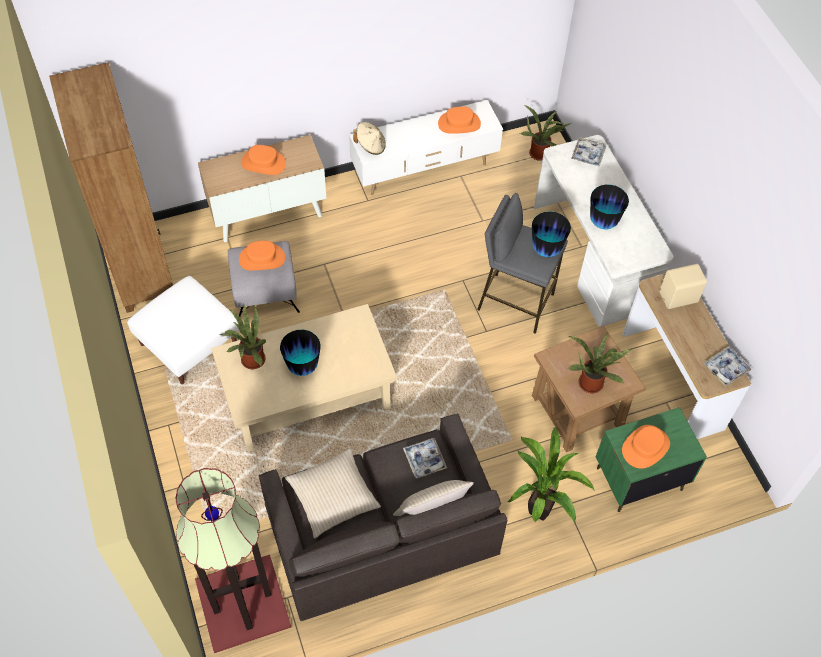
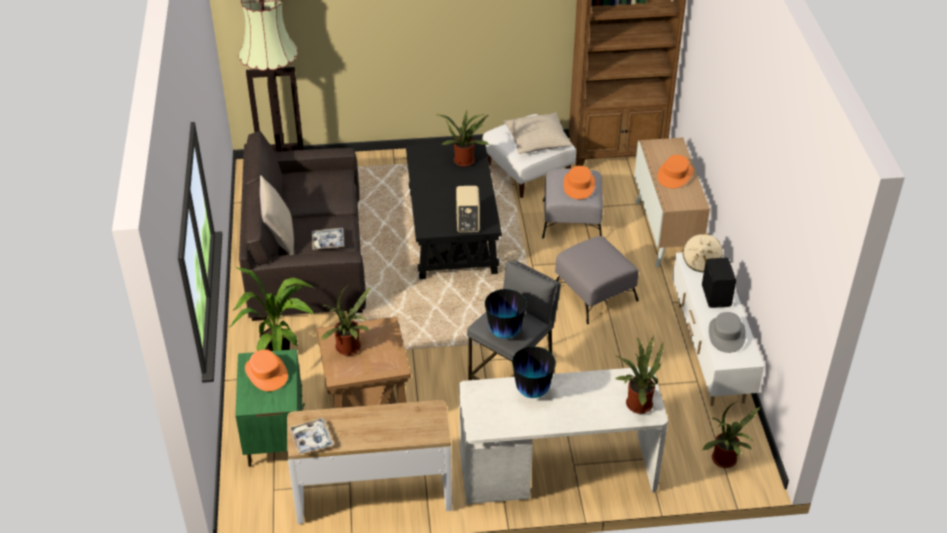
camera: 105 degrees right, 15 degrees down
(302, 367) = (447, 186): vase -> none
(307, 395) = (451, 231): beige coffee table -> black coffee table
(333, 496) = (320, 188): beige pillow -> beige pillow (537, 140)
(372, 258) = (594, 294): none -> grey ottoman
(413, 132) = (717, 296): none -> black speaker
(459, 124) = (726, 334): orange hat -> grey hat
(588, 154) = (636, 403): tray -> potted plant
(679, 298) = (412, 427): beige speaker -> beige speaker (467, 223)

